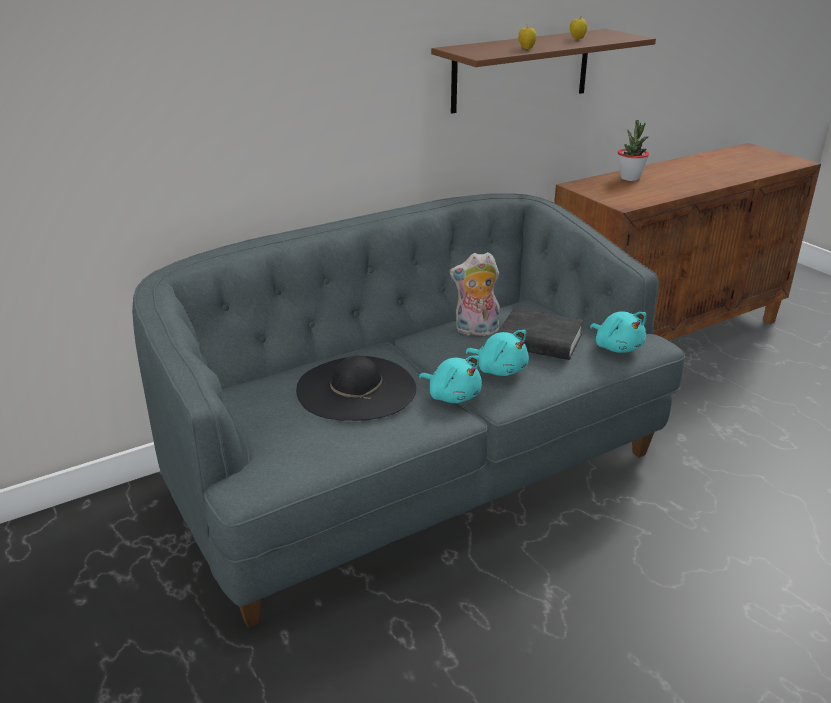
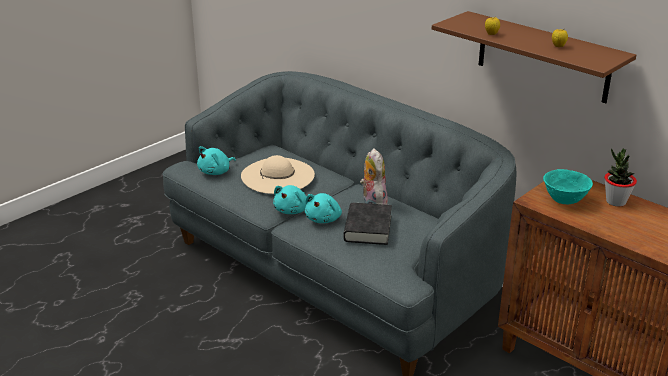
camera: 75 degrees right, 0 degrees up
(356, 388) = (277, 175): black hat -> beige hat
(617, 347) = (384, 264): turquoise plush toy -> turquoise plush toy (216, 172)
(625, 194) = (564, 200): none -> turquoise bowl

